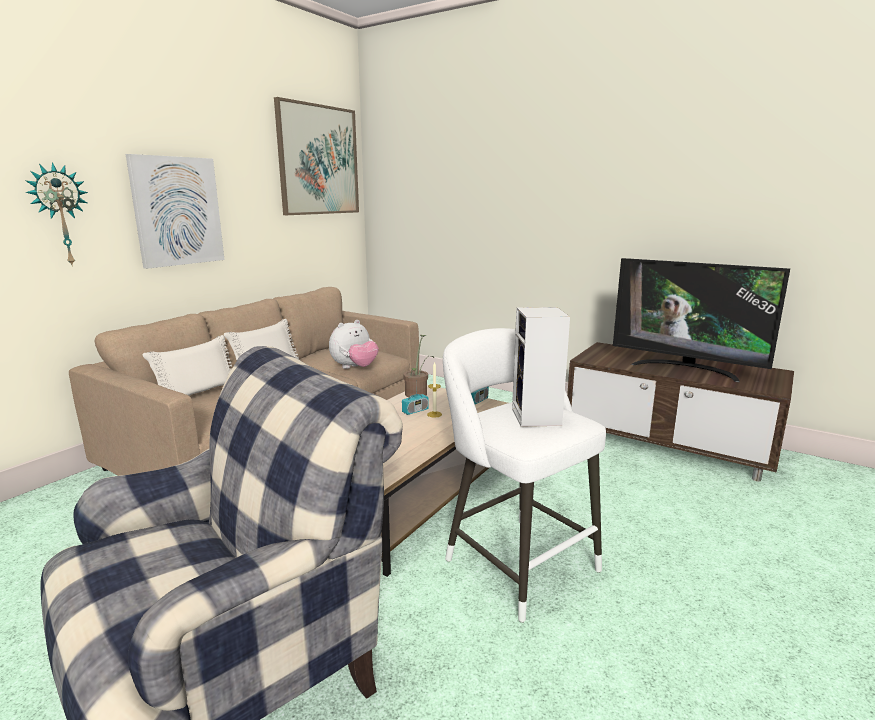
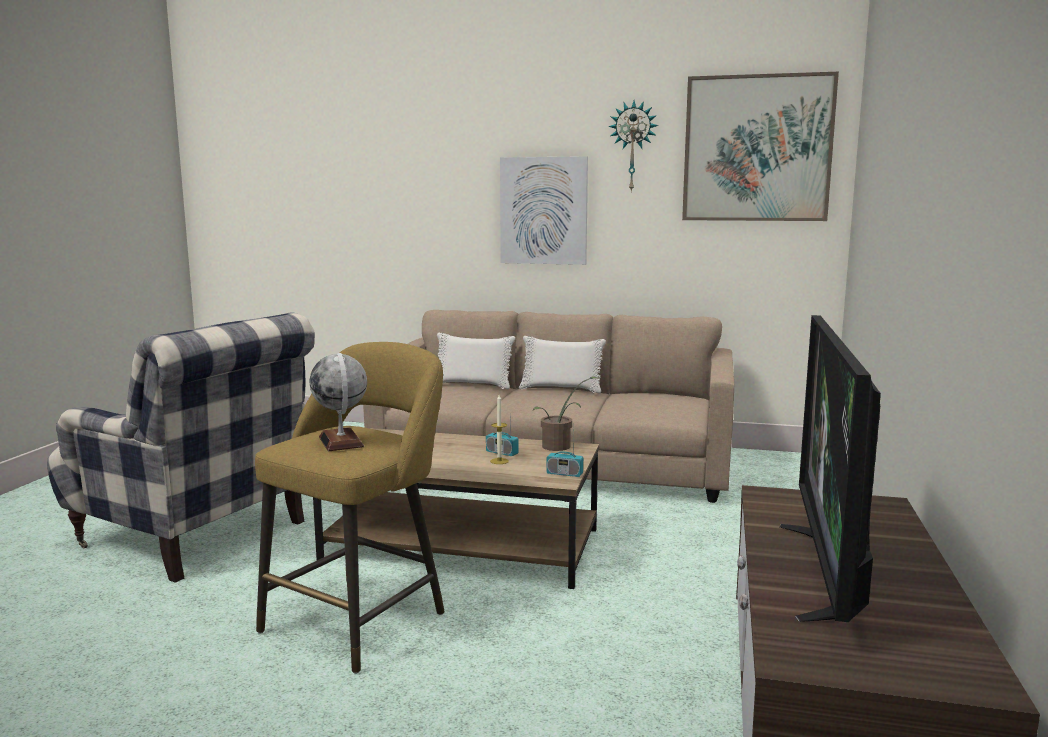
camera: 70 degrees right, 5 degrees down
(60, 215) = (442, 211): wall clock -> wall clock (632, 146)
(354, 368) = (617, 414): plush toy -> none
(515, 561) = (360, 618): white stool -> yellow stool
(538, 418) = (341, 442): speaker -> globe

